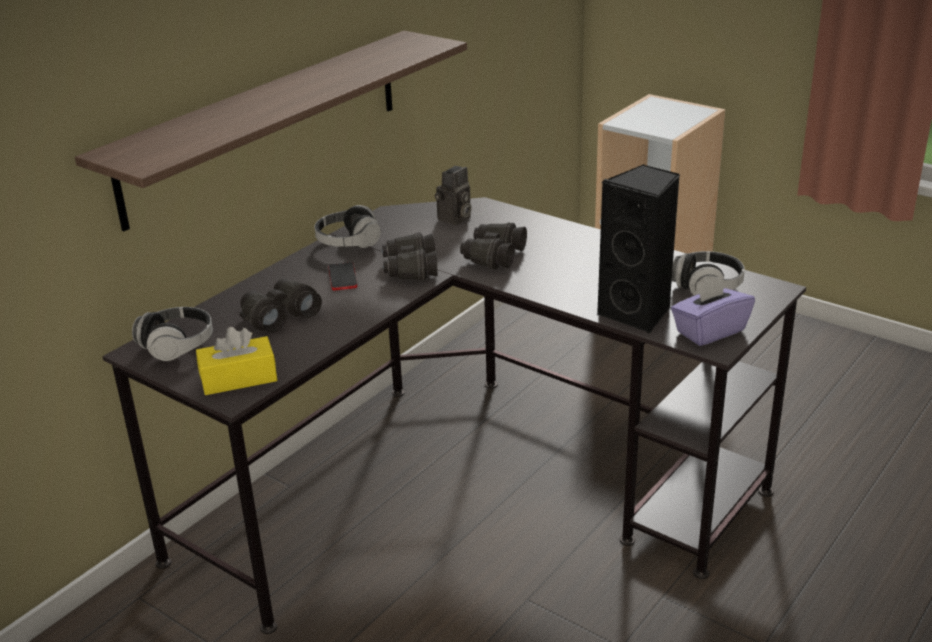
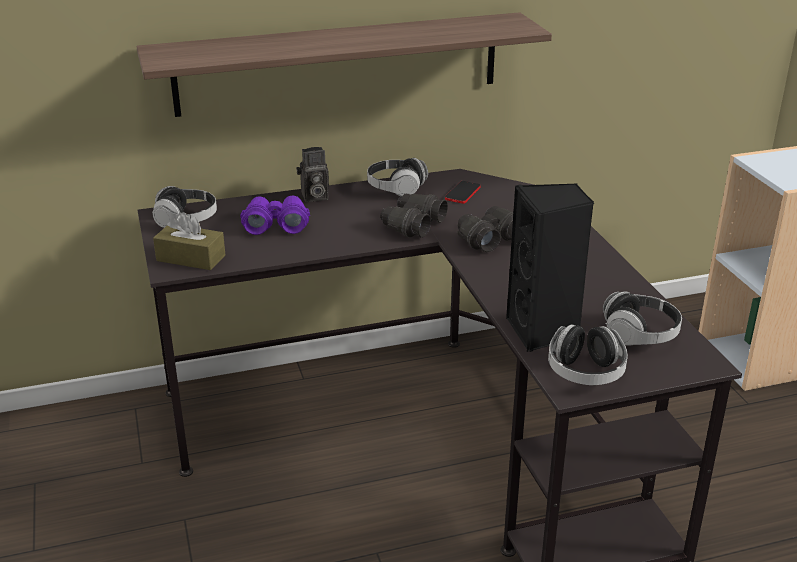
camera: 35 degrees right, 0 degrees up
(238, 378) = (191, 258): yellow tissue box -> brown tissue box
(279, 316) = (275, 224): black binoculars -> purple binoculars
(342, 277) = (356, 213): phone -> phone (462, 193)
(454, 219) = (502, 198): camera -> camera (313, 197)
(709, 331) = (585, 373): purple tissue box -> headphones

